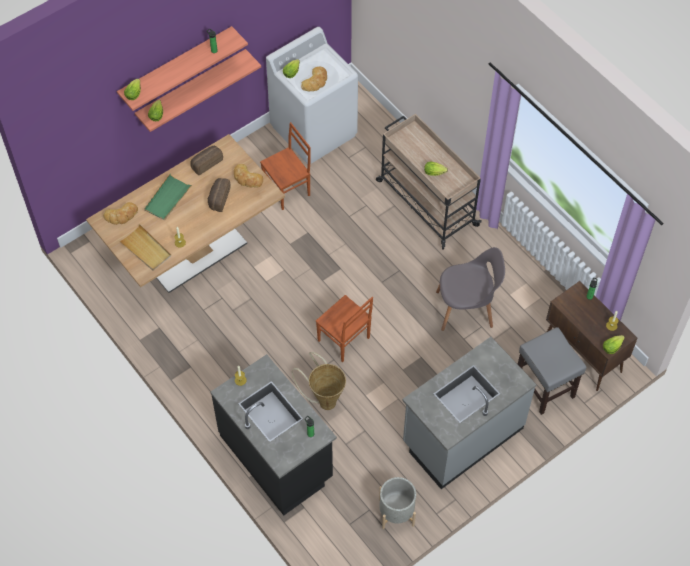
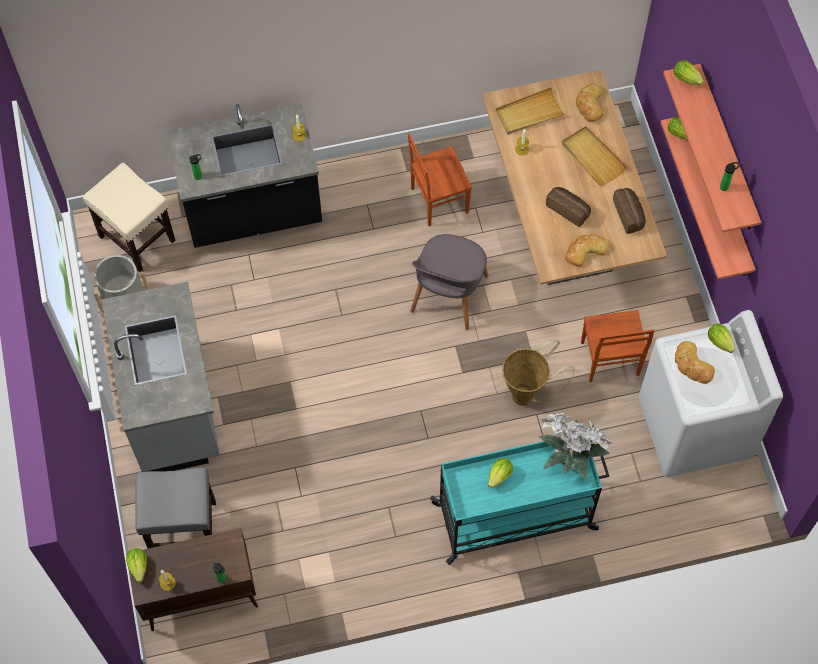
camera: 115 degrees right, 5 degrees up
(168, 199) = (592, 157): green tray -> beige tray
(324, 400) = (295, 285): basket -> basket (527, 394)
(339, 530) = (138, 238): none -> beige stool
(343, 340) = (361, 335): brown chair -> brown chair (438, 200)
(401, 142) = (569, 457): none -> potted plant
(425, 202) = (516, 516): beige cart -> turquoise cart
(466, 309) = (334, 490): grey chair -> grey chair (448, 296)

